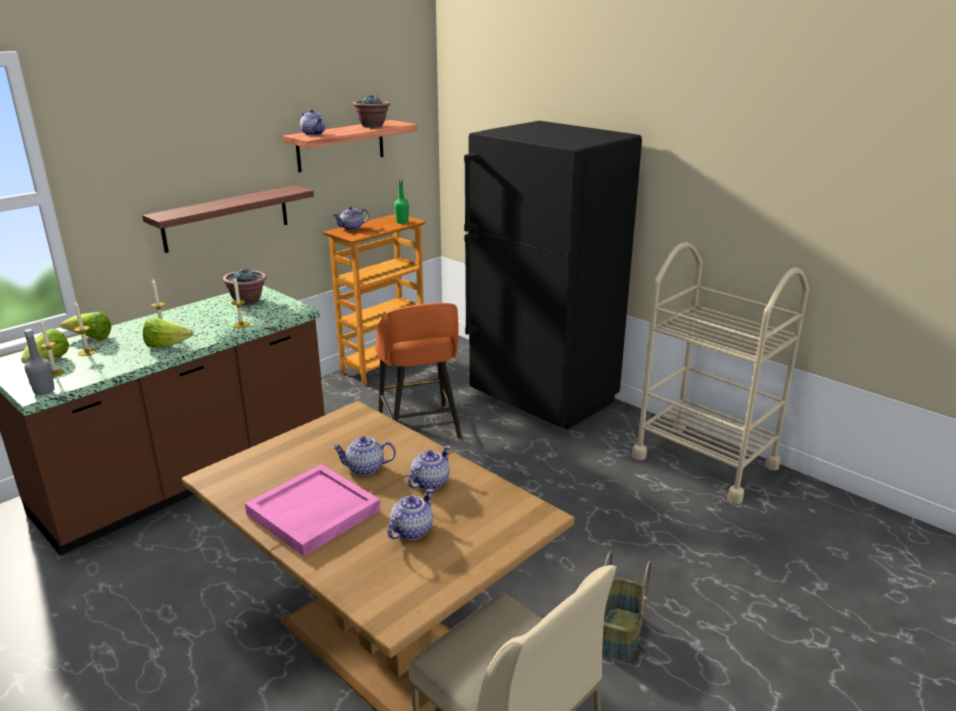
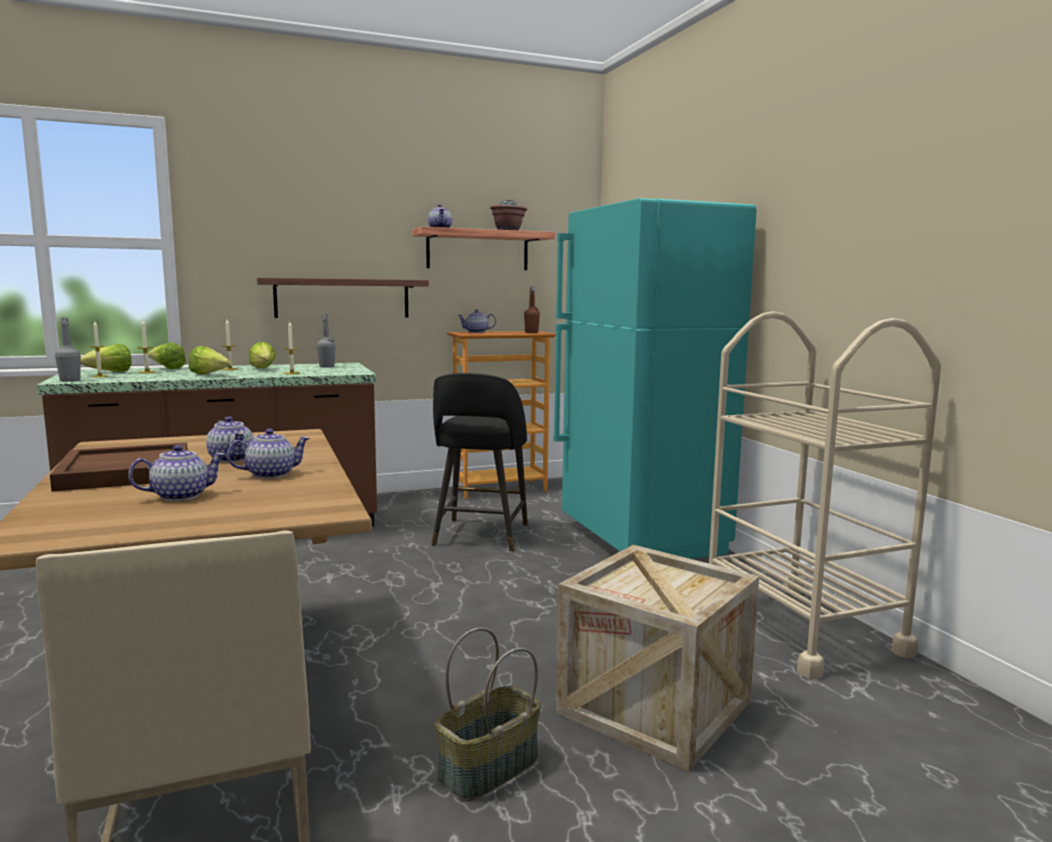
camera: 25 degrees right, 15 degrees down
(195, 319) = (263, 369): none -> lettuce
(247, 301) = (326, 366): potted plant -> grey bottle
(313, 513) = (124, 472): pink tray -> brown tray
(365, 468) = (232, 459): teapot -> teapot turned 150 degrees counterclockwise
(402, 222) = (531, 333): green bottle -> brown bottle
(419, 427) = (480, 536): orange stool -> black stool
(543, 400) = (641, 538): black fridge -> turquoise fridge
(672, 555) = (654, 707): none -> crate

